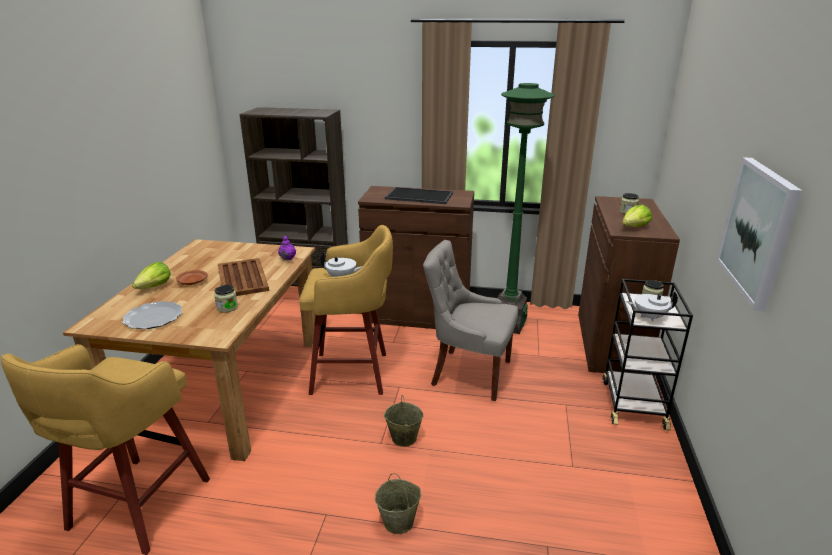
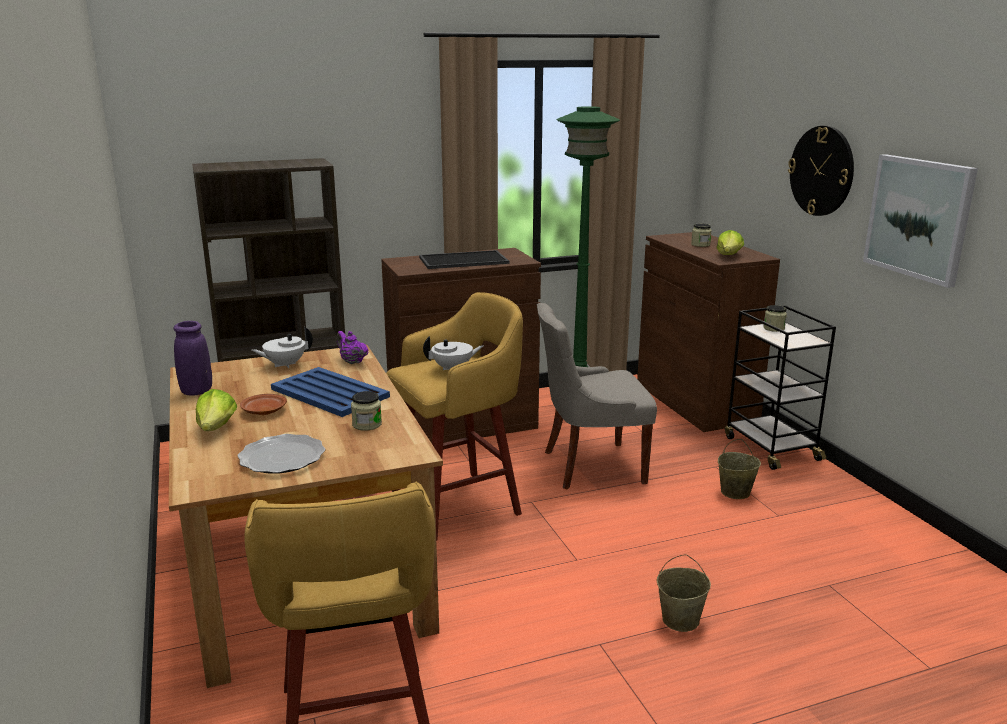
camera: 30 degrees left, 5 degrees down
(182, 259) = (197, 391): none -> purple vase
(242, 278) = (329, 392): brown tray -> blue tray
(403, 438) = (595, 547): beige bucket -> beige bucket (734, 492)
(648, 317) = (790, 340): white teapot -> white teapot (285, 365)
(716, 163) = (821, 171): none -> wall clock

